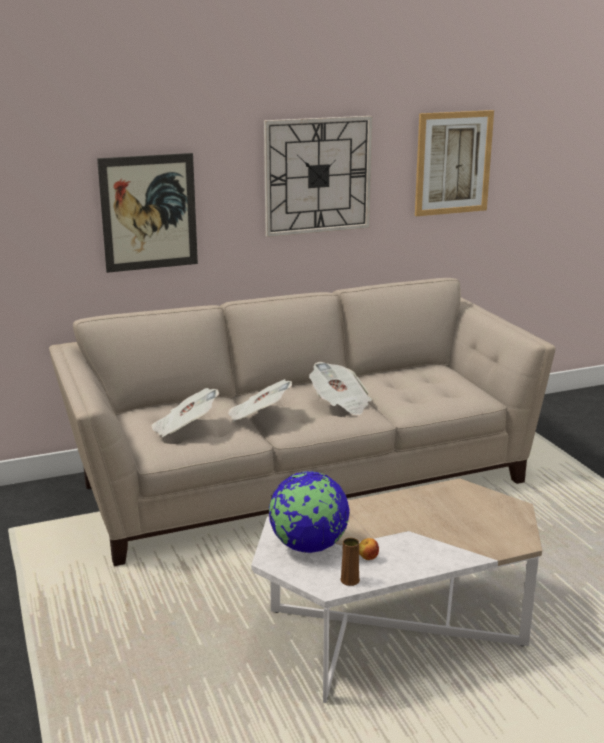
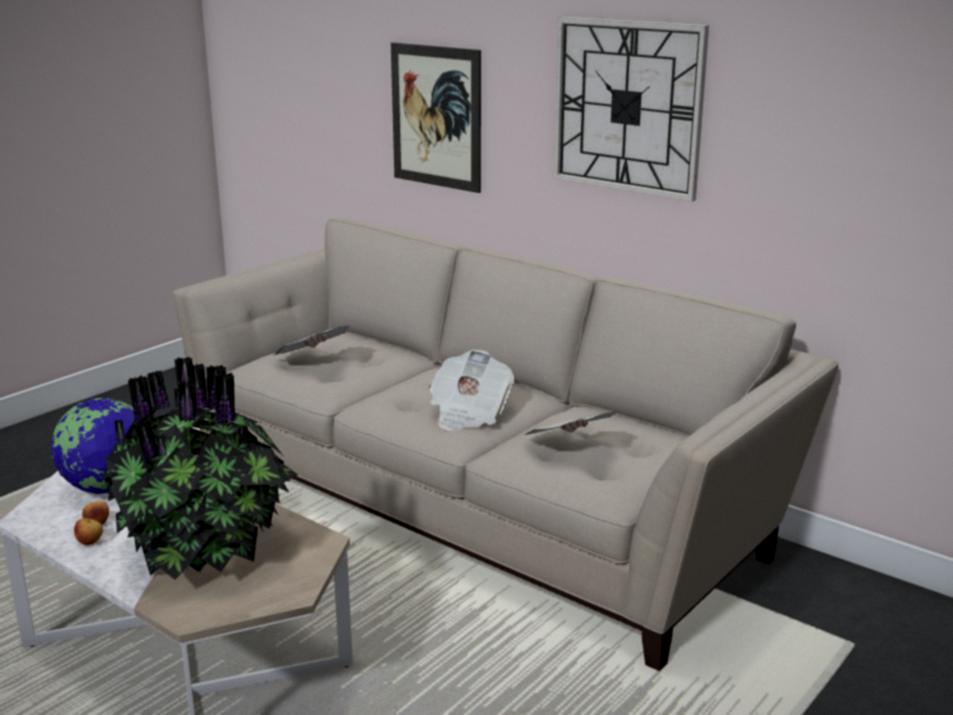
camera: 60 degrees right, 0 degrees up
(258, 416) = (380, 382): newspaper -> newspaper (568, 446)
(350, 580) = (43, 526): brown vase -> none
(395, 564) = (90, 543): none -> apple
(443, 524) = (207, 552): none -> potted plant
(453, 163) = (851, 125): picture -> none

